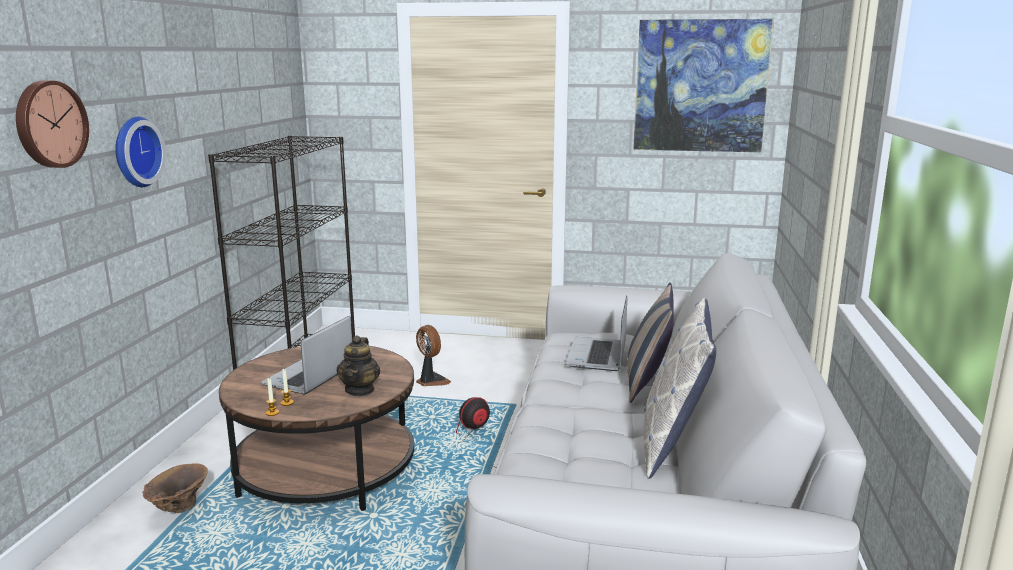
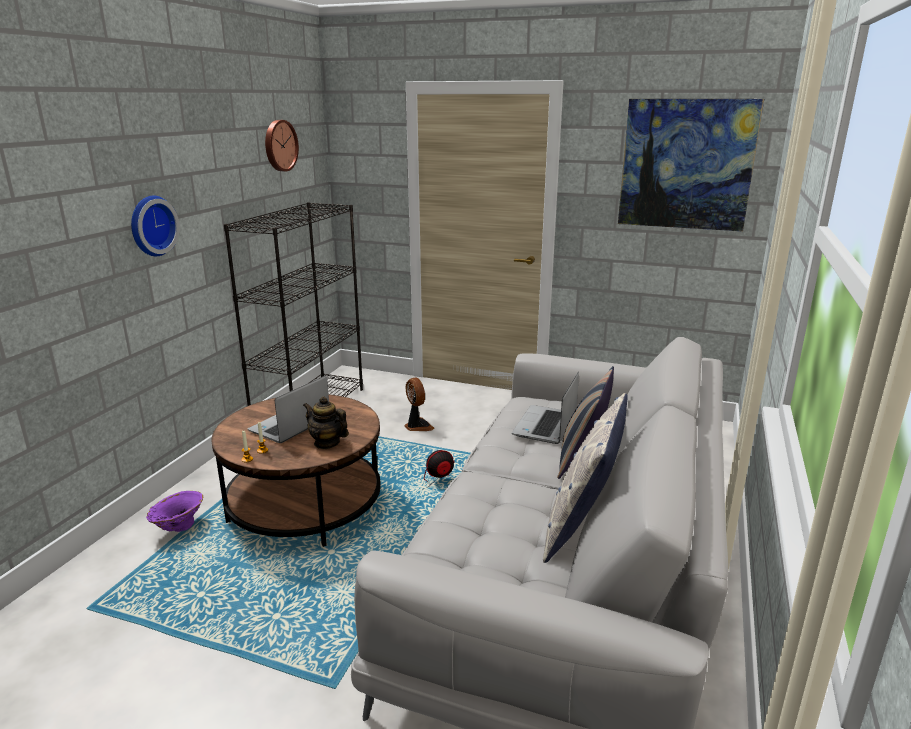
camera: 10 degrees right, 5 degrees up
(49, 124) = (65, 207): wall clock -> wall clock (279, 145)
(178, 510) = (178, 529): brown vase -> purple vase
(360, 390) = (327, 443): teapot -> teapot turned 105 degrees clockwise

